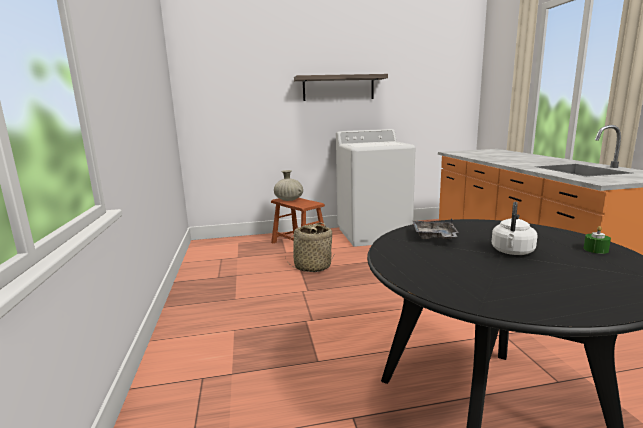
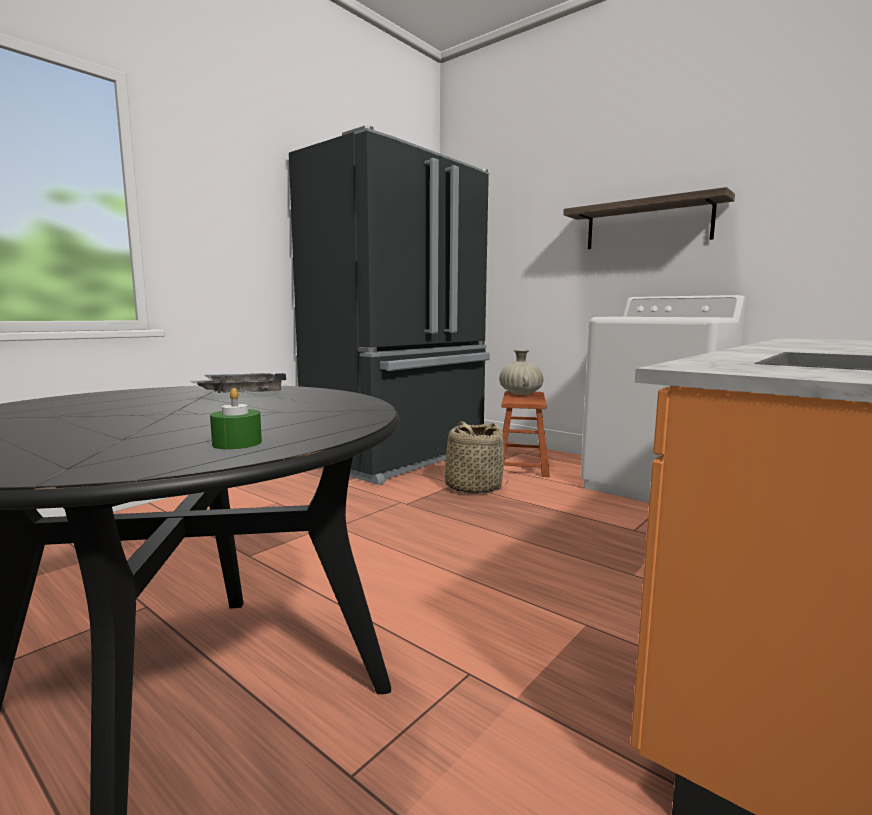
camera: 50 degrees right, 5 degrees down
(224, 267) = (401, 457): none -> black fridge
(512, 252) = (185, 415): white kettle -> none

